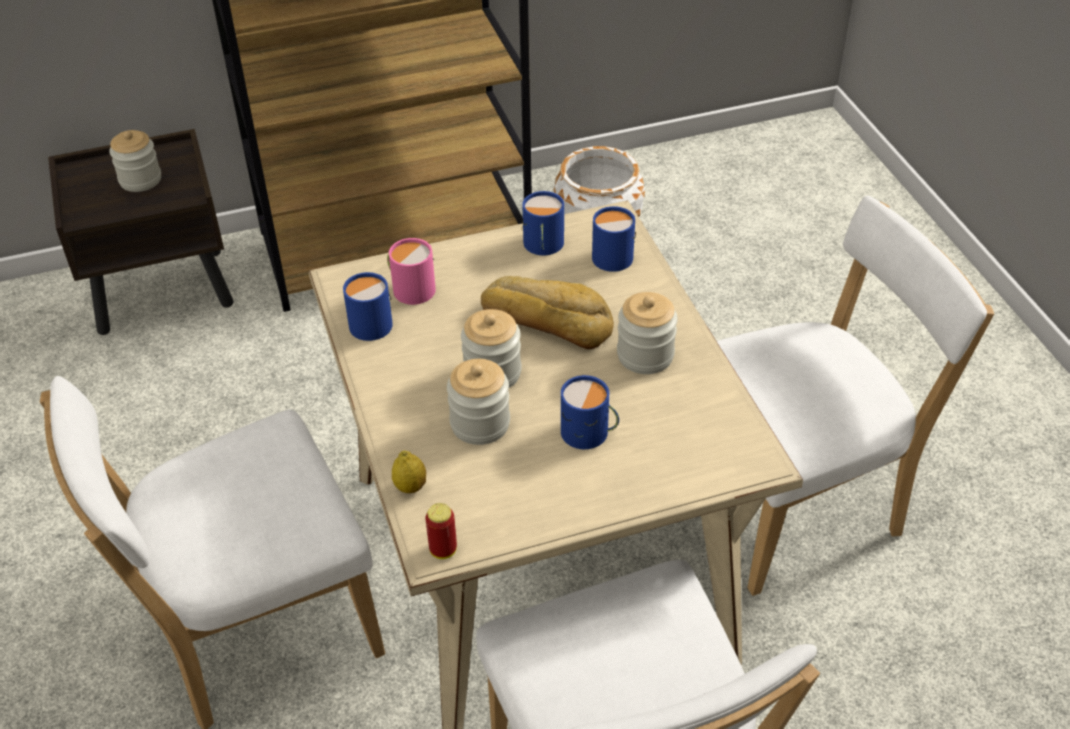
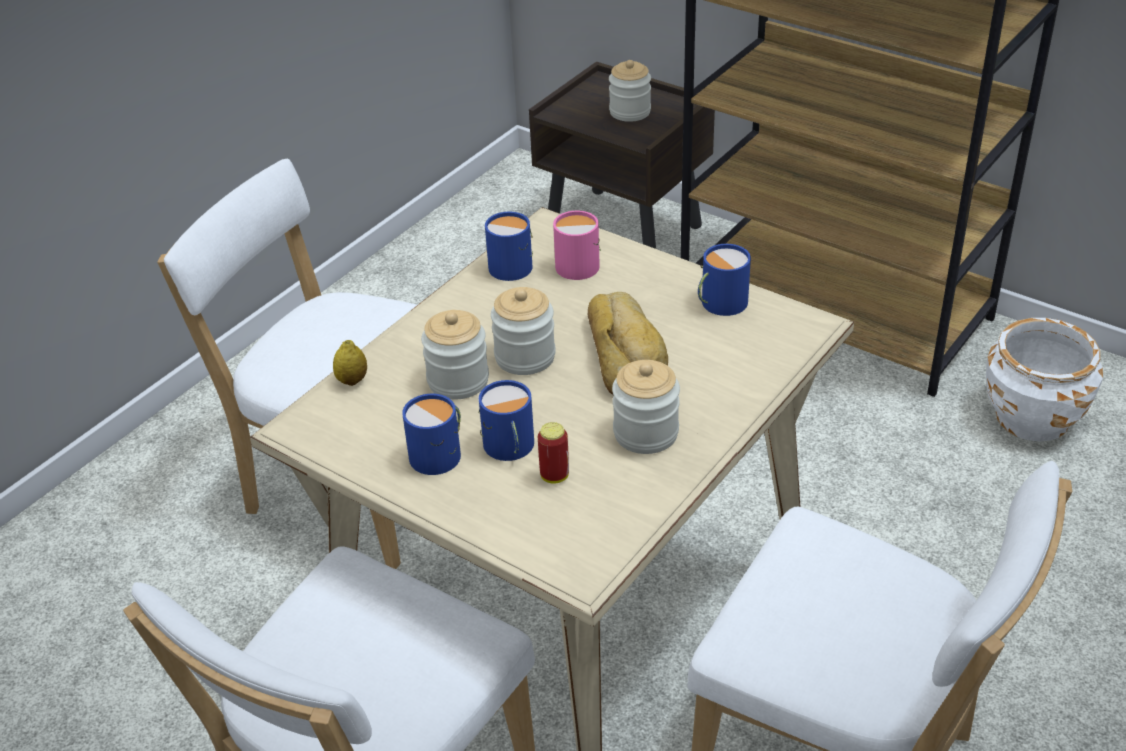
camera: 55 degrees right, 5 degrees down
(443, 550) = (300, 432): can -> can (554, 476)
(612, 254) = (759, 348): blue mug -> blue mug (440, 454)

